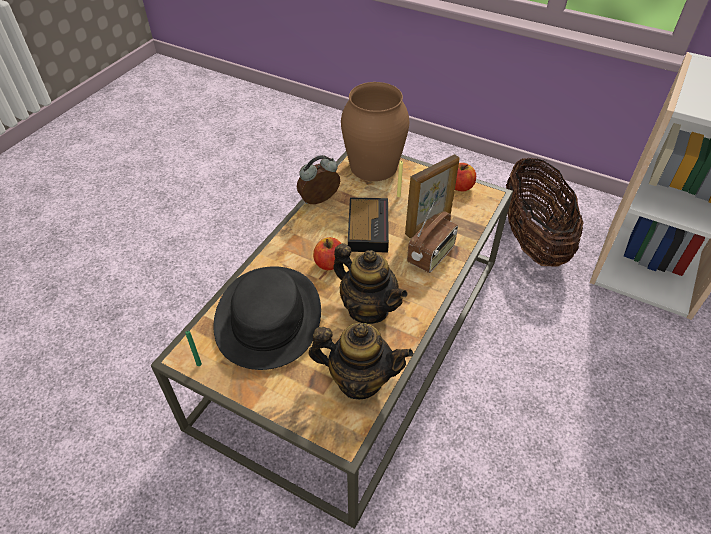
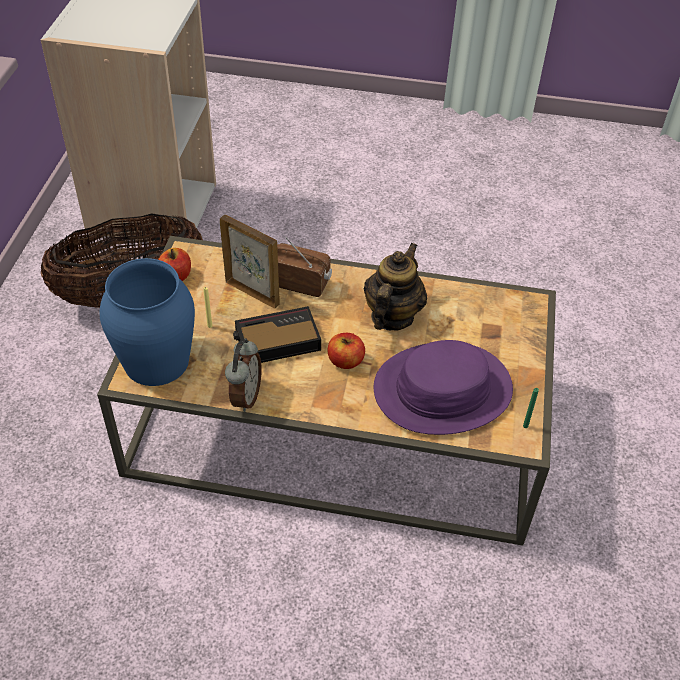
camera: 110 degrees left, 0 degrees up
(268, 317) = (442, 390): black hat -> purple hat
(320, 201) = (245, 397): alarm clock -> alarm clock turned 120 degrees counterclockwise
(359, 379) = (474, 305): teapot -> none
(373, 166) = (156, 361): brown vase -> blue vase

